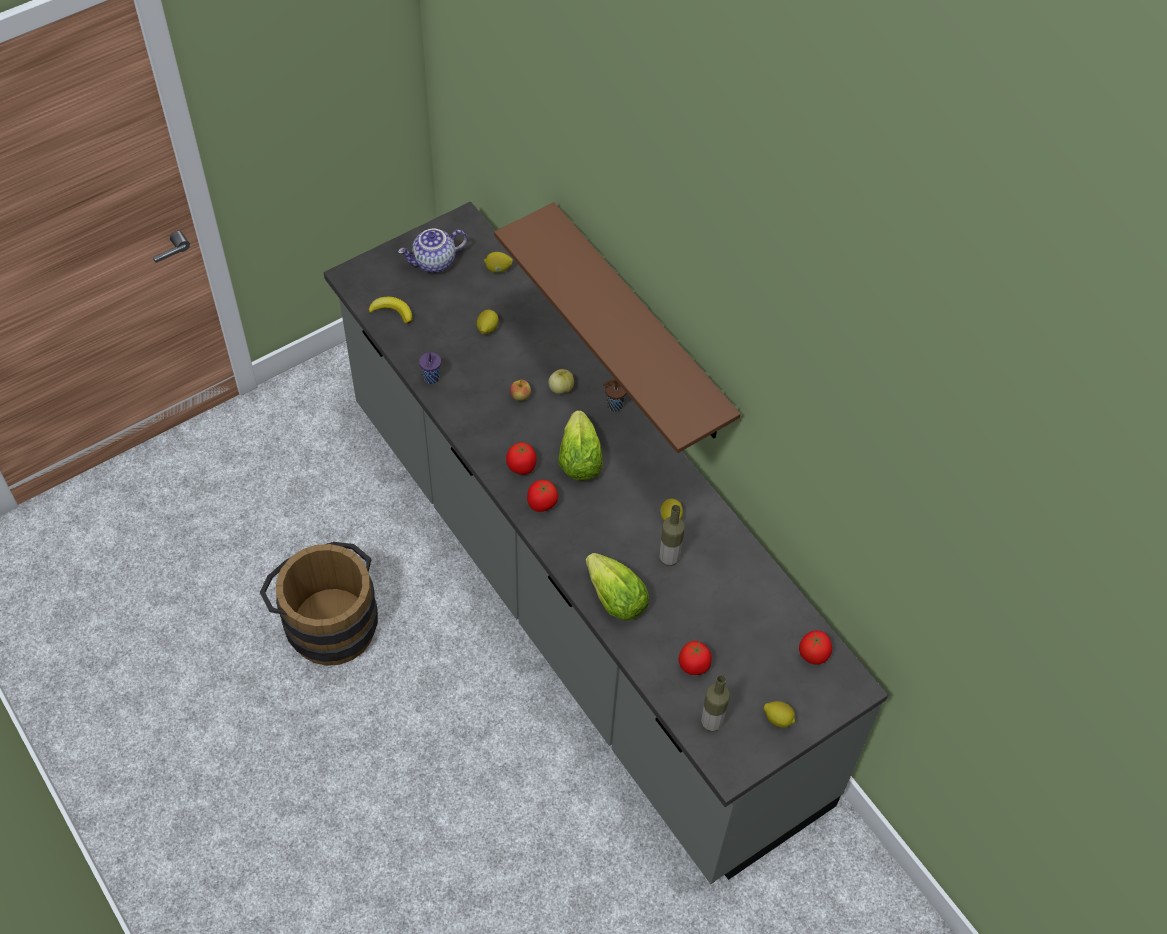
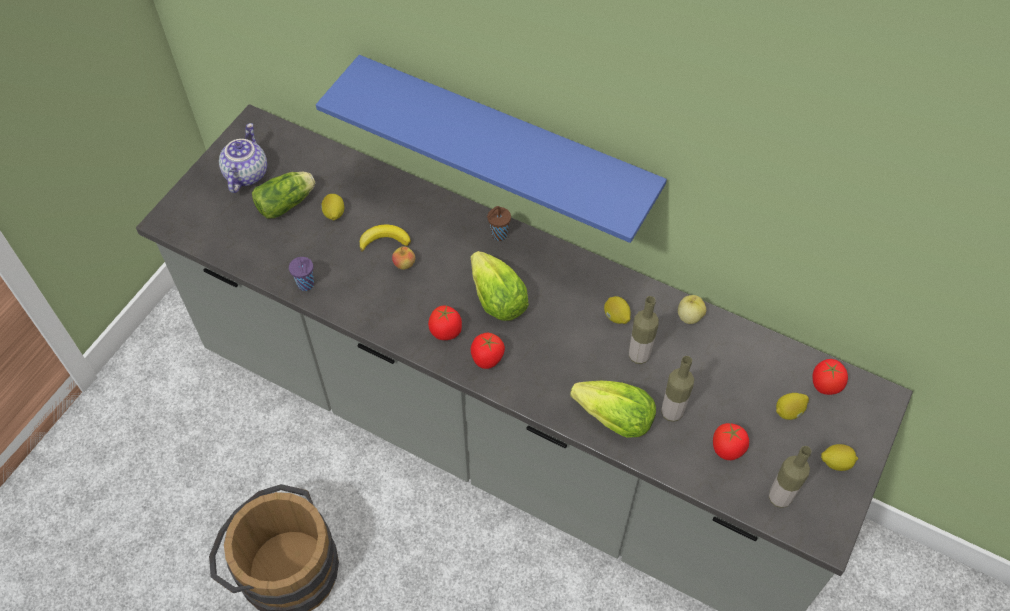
camera: 25 degrees left, 0 degrees up
(392, 312) = (229, 237): banana -> banana (384, 240)
(434, 263) = (245, 174): teapot -> teapot turned 150 degrees clockwise
(455, 302) = (288, 203): none -> lettuce
(498, 269) = (312, 155): lemon -> lemon (789, 412)
(561, 388) = (439, 240): apple -> apple (689, 316)
(641, 326) = (506, 141): brown shelf -> blue shelf
(666, 616) = (671, 413): none -> bottle

